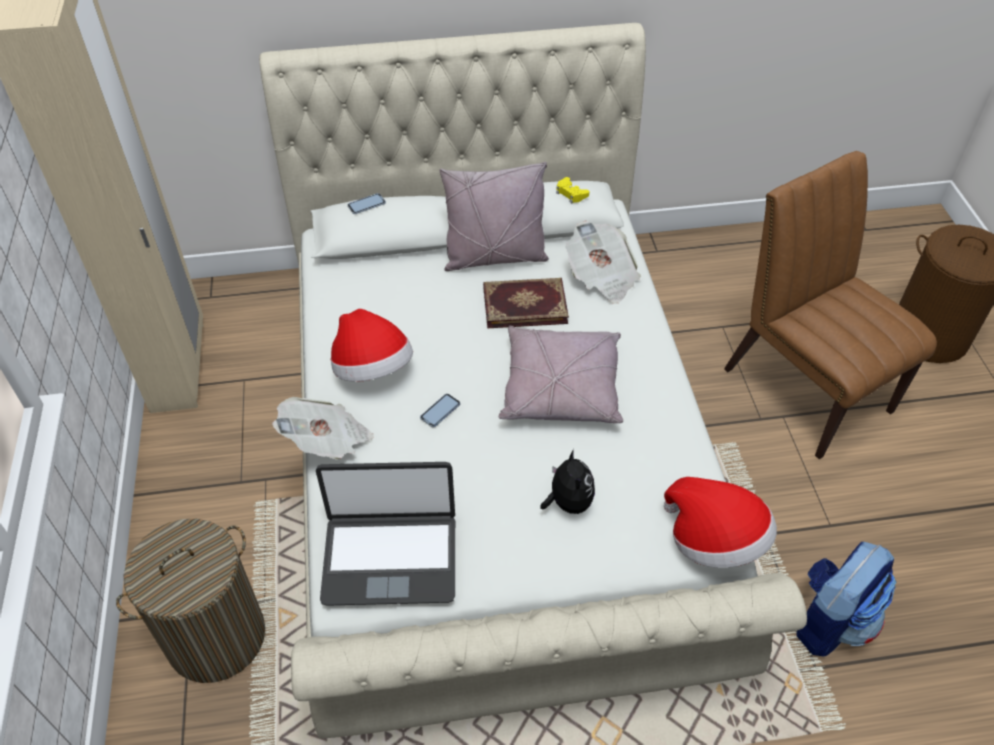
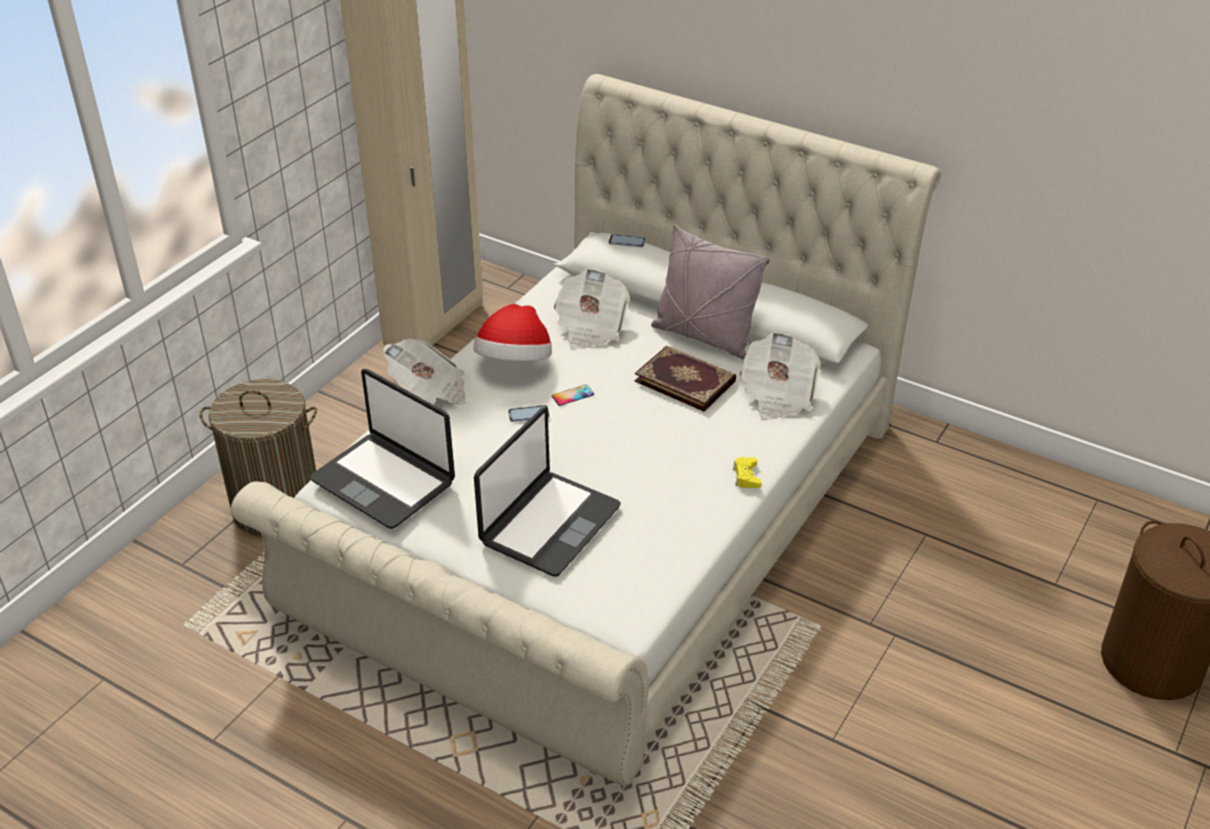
camera: 40 degrees right, 10 degrees down
(397, 299) = (590, 327): none -> newspaper
(454, 370) = (572, 395): none -> phone
(560, 388) = (640, 450): purple pillow -> none
(568, 502) = (549, 524): plush toy -> laptop
(571, 193) = (807, 310): yellow game controller -> yellow game controller (746, 476)
(714, 540) = (629, 615): hat -> none
(807, 391) = (947, 630): brown chair -> none
(830, 620) = (740, 802): backpack -> none

